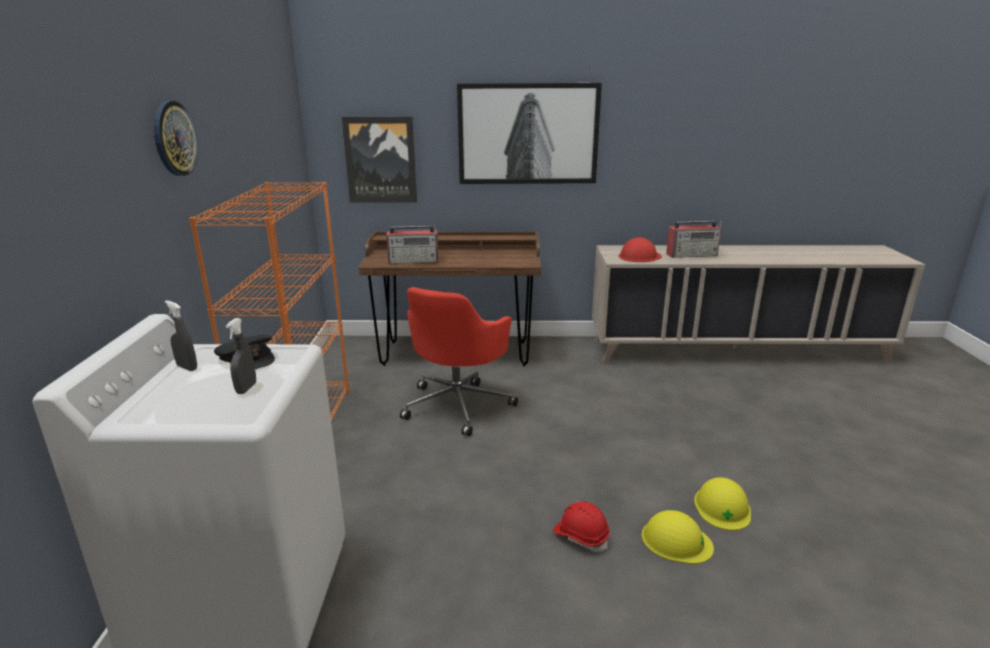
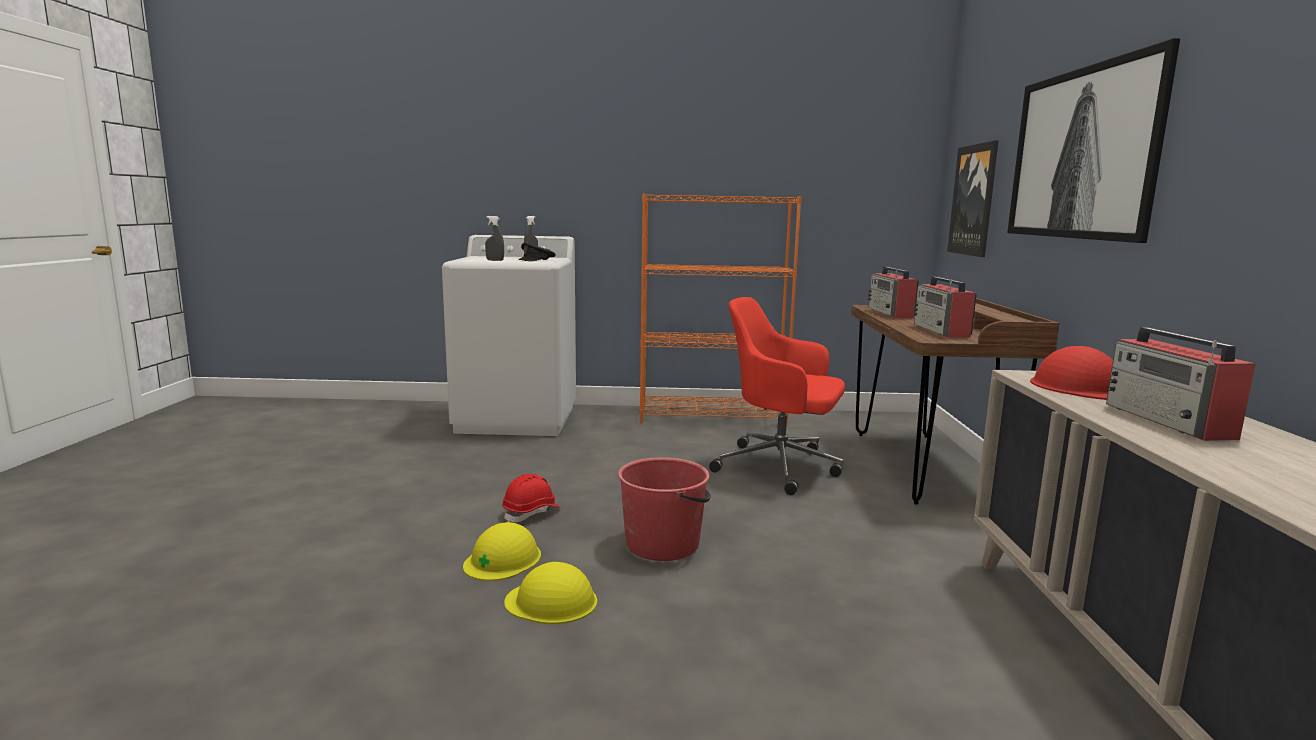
camera: 90 degrees right, 10 degrees down
(174, 138) = (657, 141): wall clock -> none
(497, 258) = (941, 331): none -> radio
(617, 461) = (663, 544): none -> red bucket

